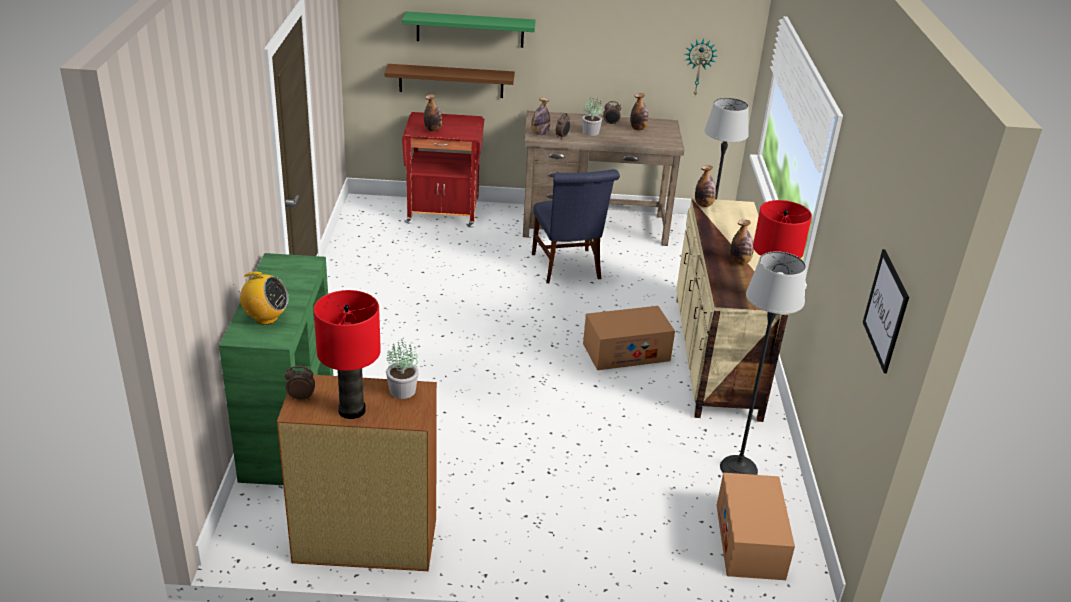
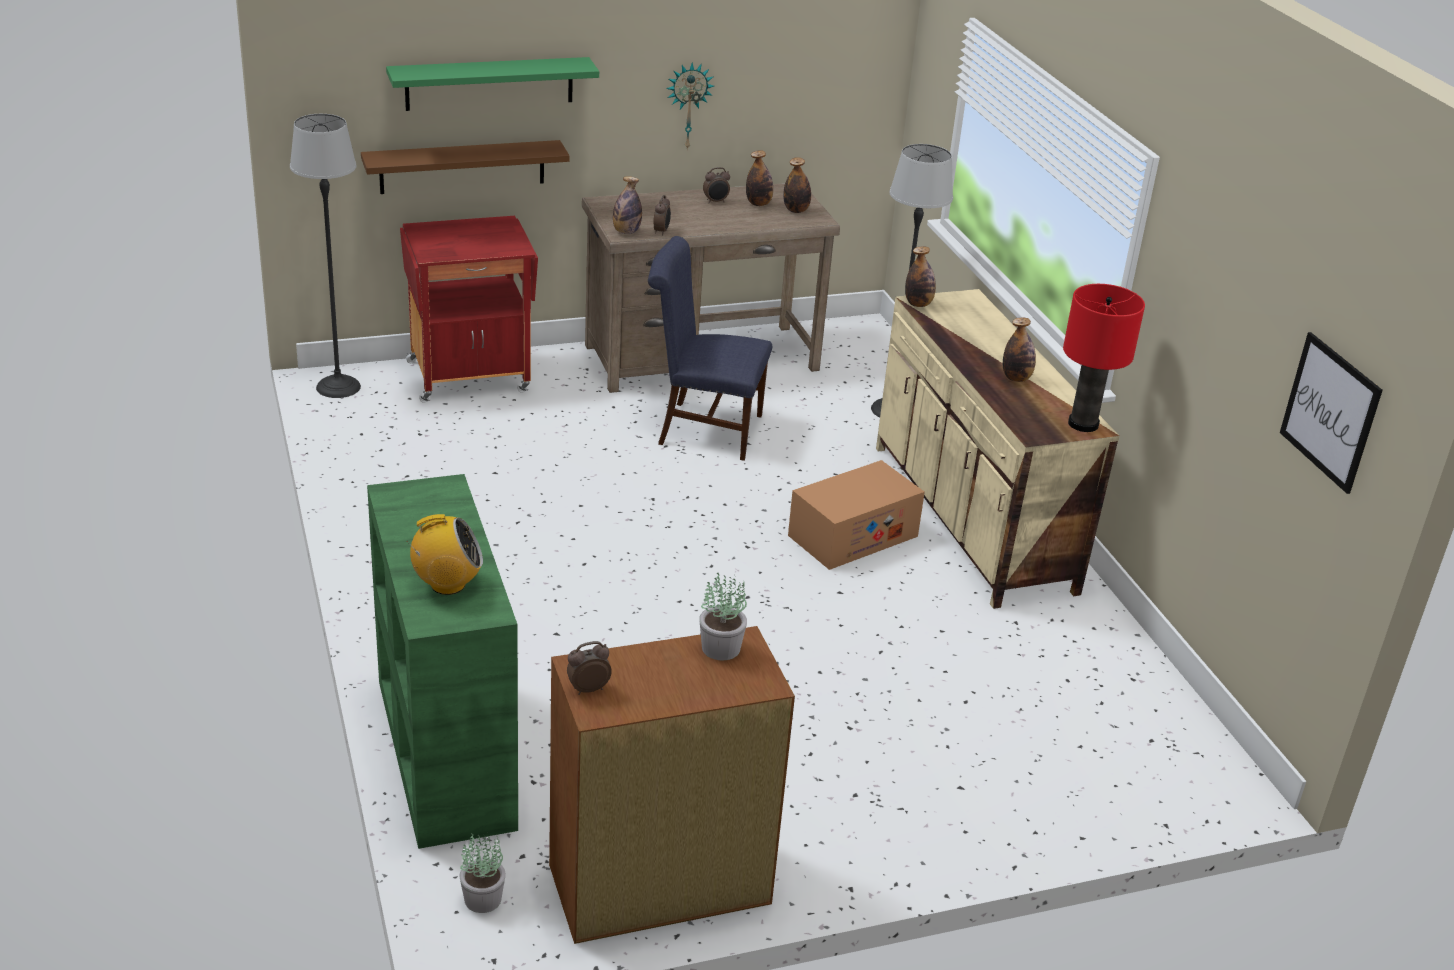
camera: 20 degrees left, 0 degrees up
(351, 410) = (672, 691): red table lamp -> none
(433, 130) = (456, 248): bottle -> bottle (796, 210)
(568, 268) = (702, 429): blue chair -> blue chair turned 135 degrees clockwise
(591, 132) = (697, 218): potted plant -> potted plant (483, 898)
(698, 67) = (827, 101): wall clock -> wall clock (688, 105)
(739, 468) = (1086, 664): floor lamp -> floor lamp (339, 387)
(750, 541) = (1152, 757): cardboard box -> none

